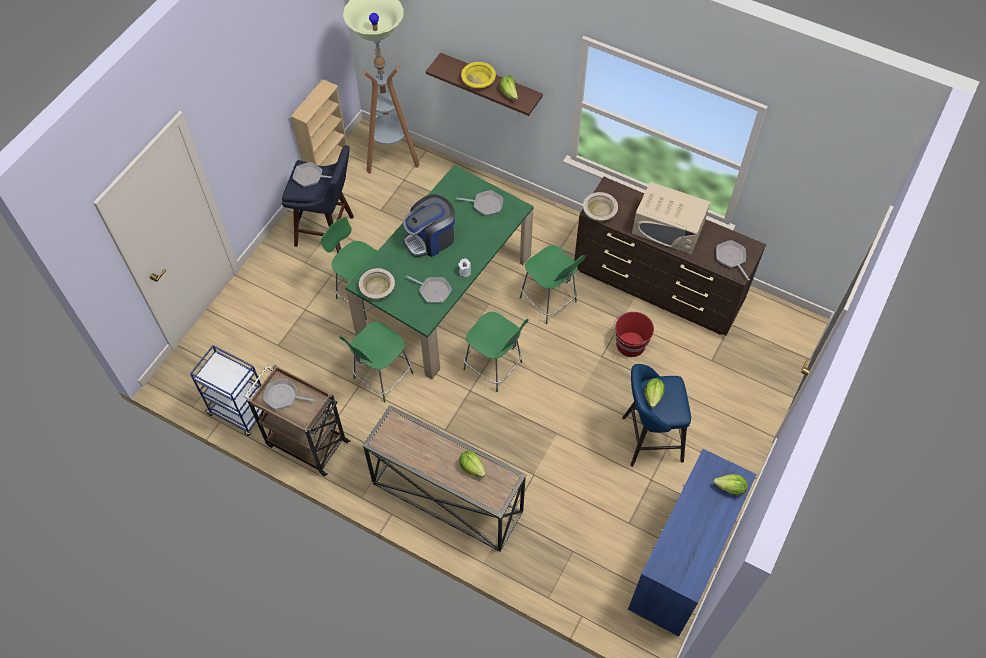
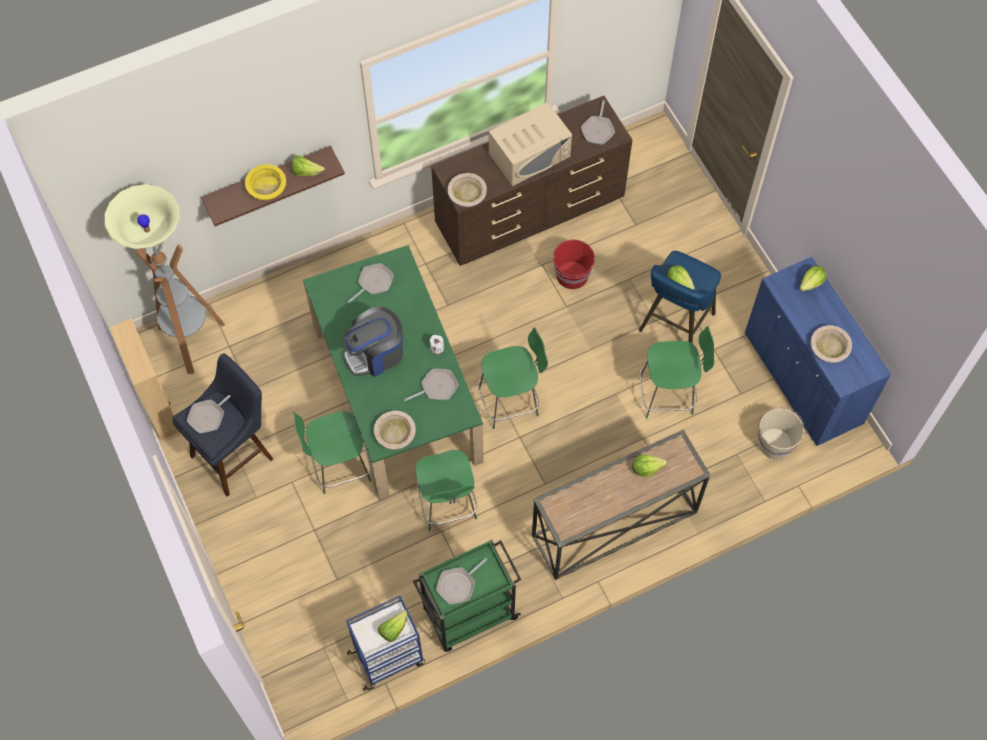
camera: 55 degrees left, 5 degrees up
(229, 380) = (393, 629): none -> lettuce
(306, 442) = (468, 615): brown cart -> green cart
(430, 239) = (375, 354): coffee machine -> coffee machine turned 60 degrees clockwise
(549, 301) = (476, 310): green chair -> green chair (668, 394)
(606, 575) = (774, 442): none -> beige bucket
(681, 537) = (829, 348): none -> beige bowl
(731, 258) = (598, 130): frying pan -> frying pan turned 90 degrees counterclockwise

